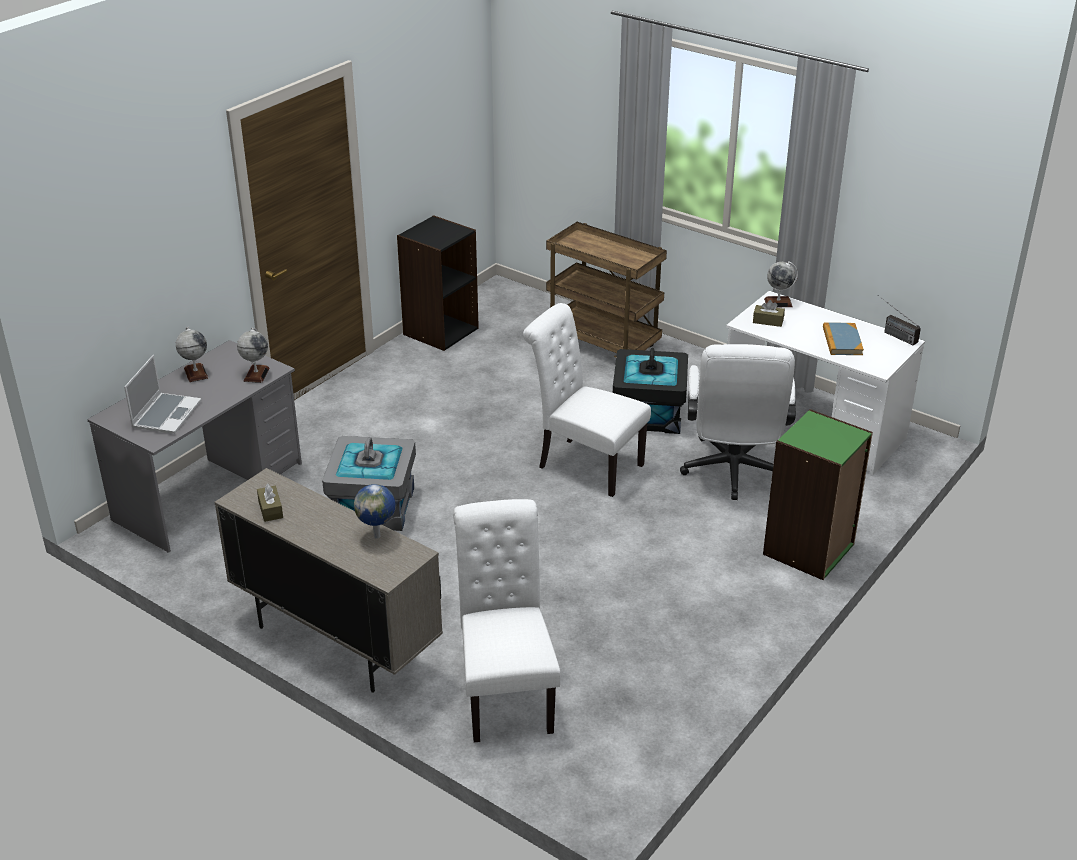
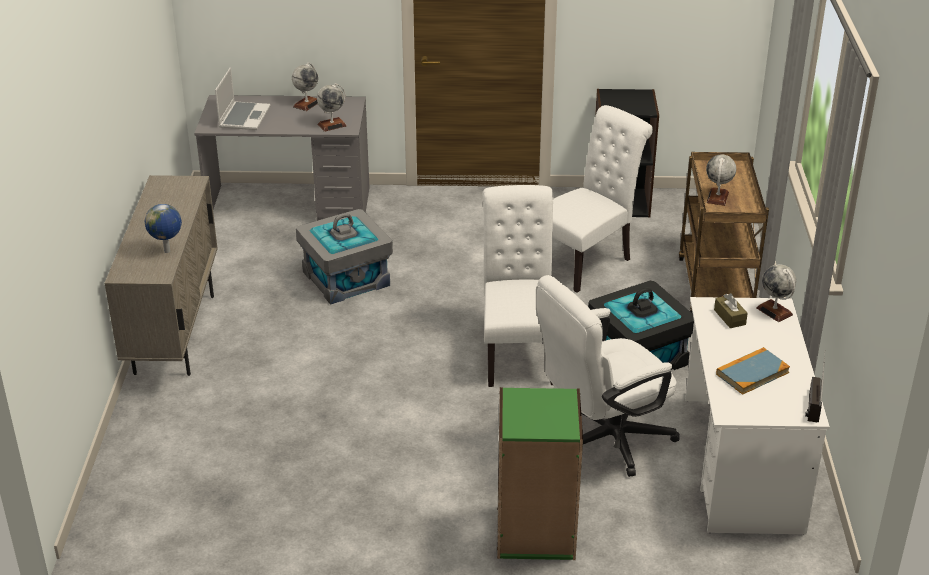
camera: 55 degrees right, 0 degrees up
(166, 414) = (244, 117): laptop -> laptop turned 60 degrees counterclockwise
(270, 509) = (160, 198): brown tissue box -> none
(505, 692) = (185, 435): white chair -> white chair (587, 261)
(613, 260) = (717, 197): none -> globe

